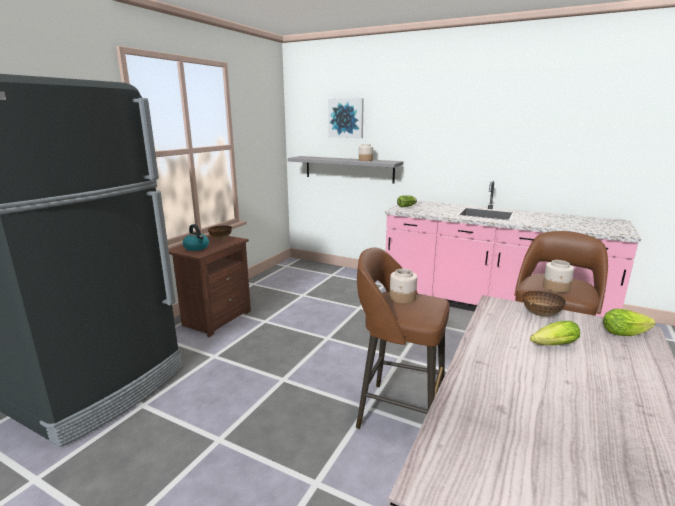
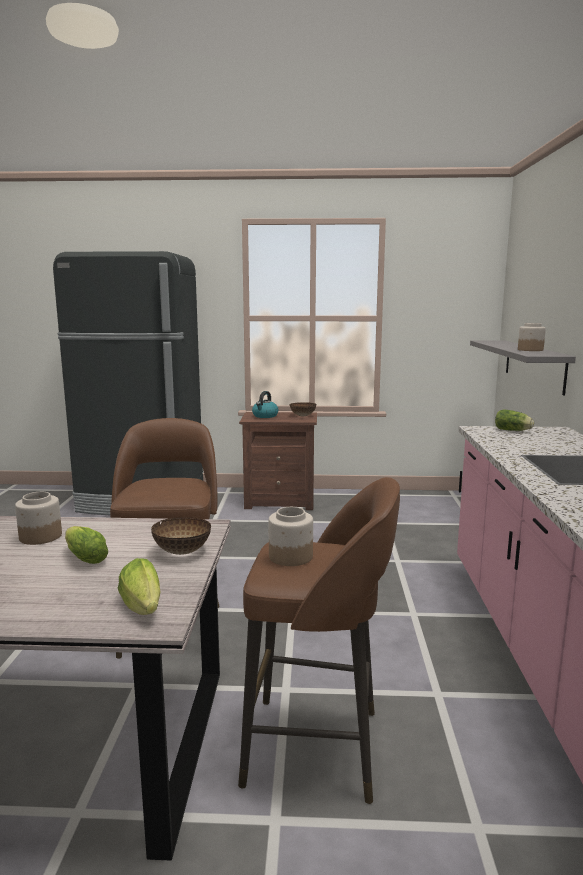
camera: 65 degrees right, 5 degrees down
(346, 118) = (539, 282): picture -> none
(402, 298) = (176, 484): jar -> jar (40, 537)

